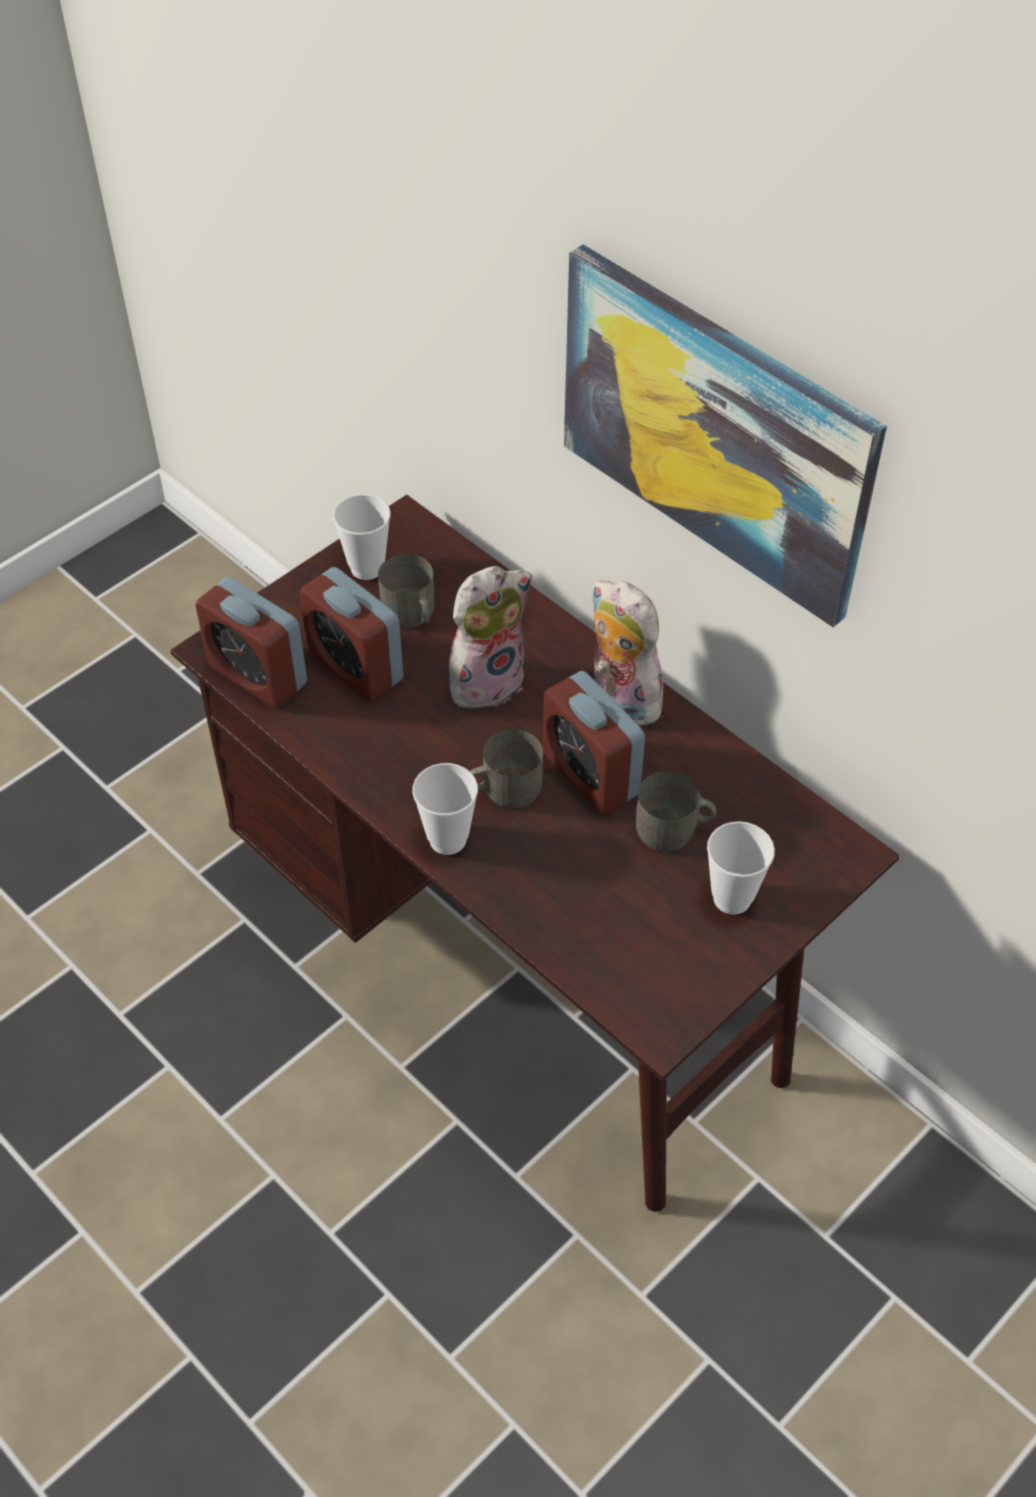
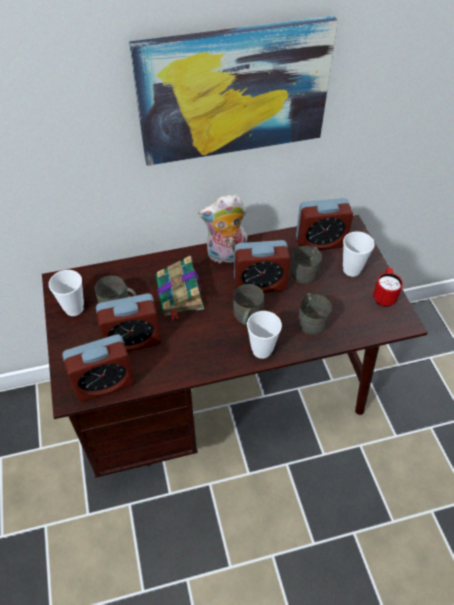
camera: 60 degrees left, 0 degrees up
(486, 679) = (180, 295): plush toy -> book
(562, 883) = (311, 320): none -> grey mug
(702, 974) = (384, 296): none -> red mug
(767, 821) = (320, 242): none -> alarm clock

